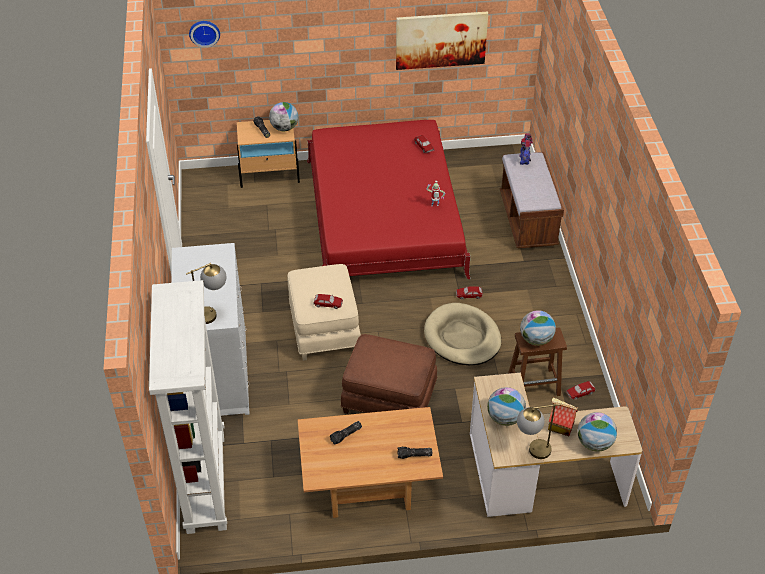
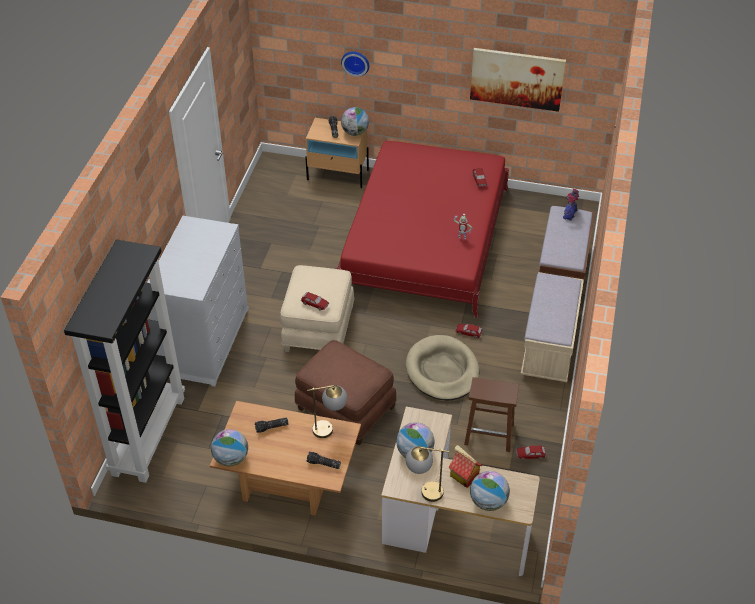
camera: 20 degrees right, 0 degrees up
(204, 32) = (291, 26): wall clock -> wall clock (356, 62)
(204, 481) = (148, 435): white bookcase -> black bookcase
(213, 313) = (187, 282): table lamp -> table lamp (330, 428)
(536, 339) = (489, 389): globe -> globe (231, 458)
(548, 289) = (549, 347): none -> beige bench

